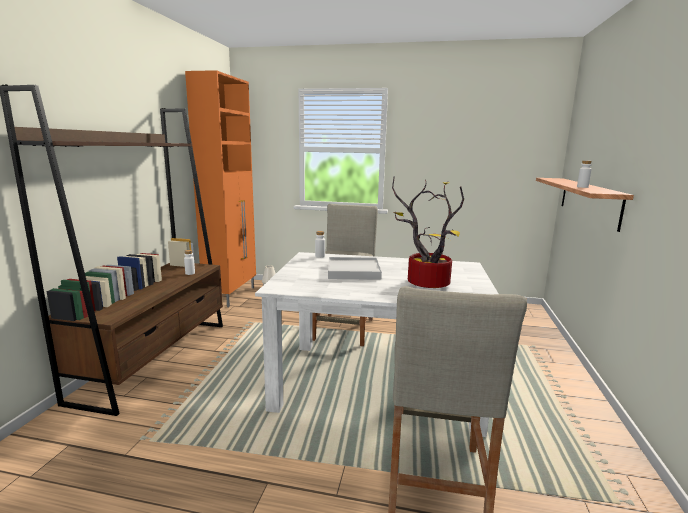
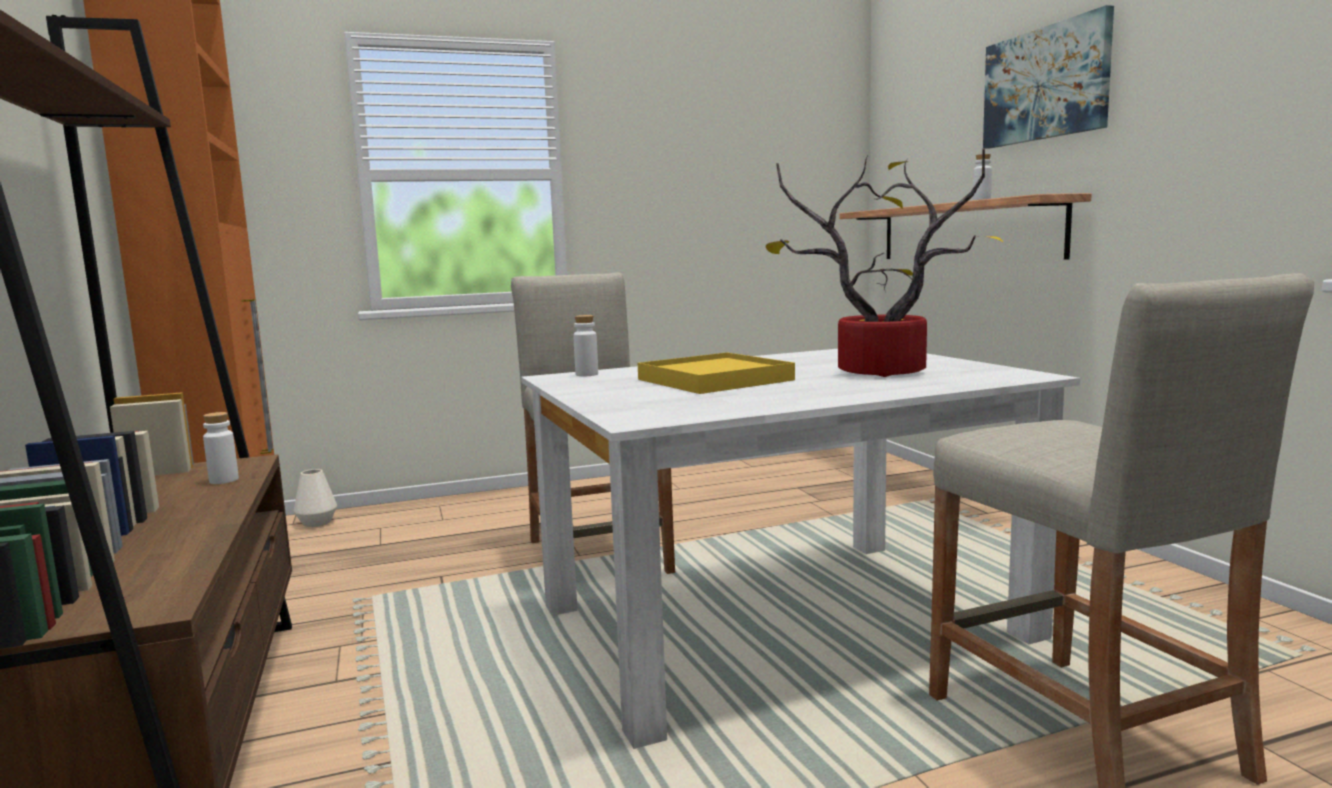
camera: 30 degrees left, 5 degrees down
(353, 271) = (715, 380): white tray -> yellow tray
(629, 121) = (1045, 84): none -> picture

